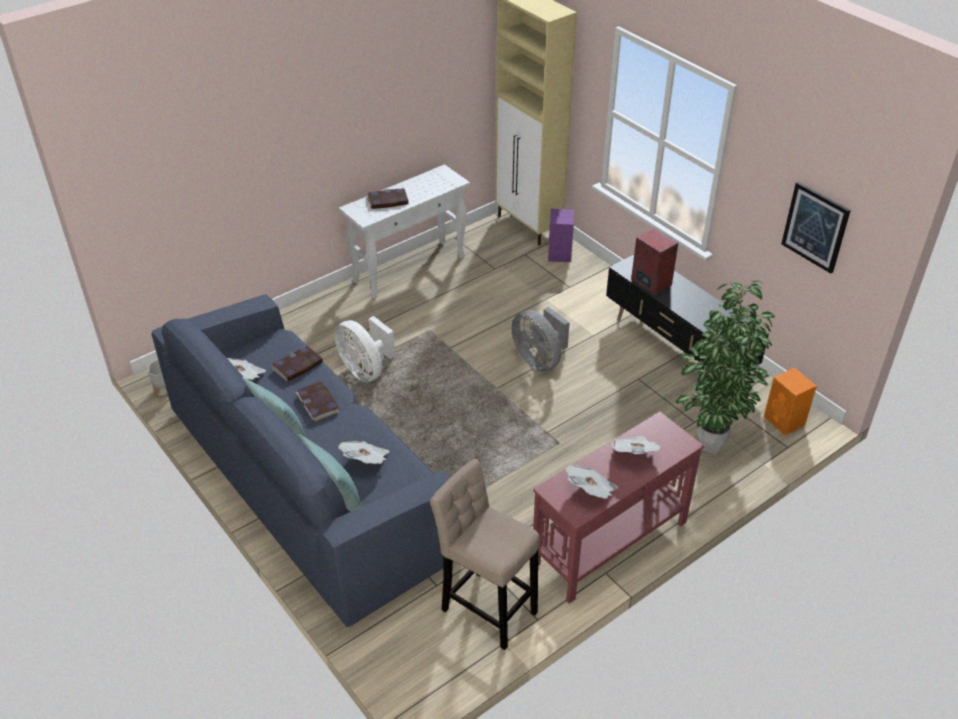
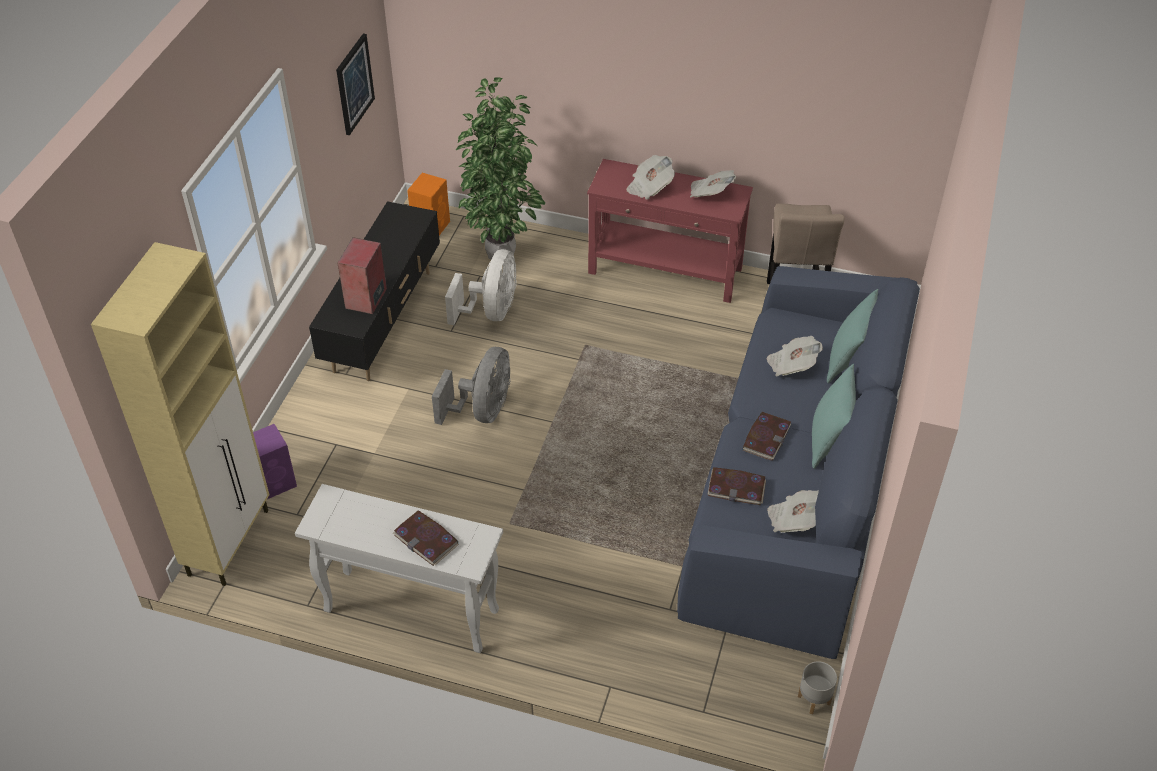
camera: 125 degrees left, 5 degrees up
(365, 370) = (619, 539): white fan -> white fan (491, 311)

